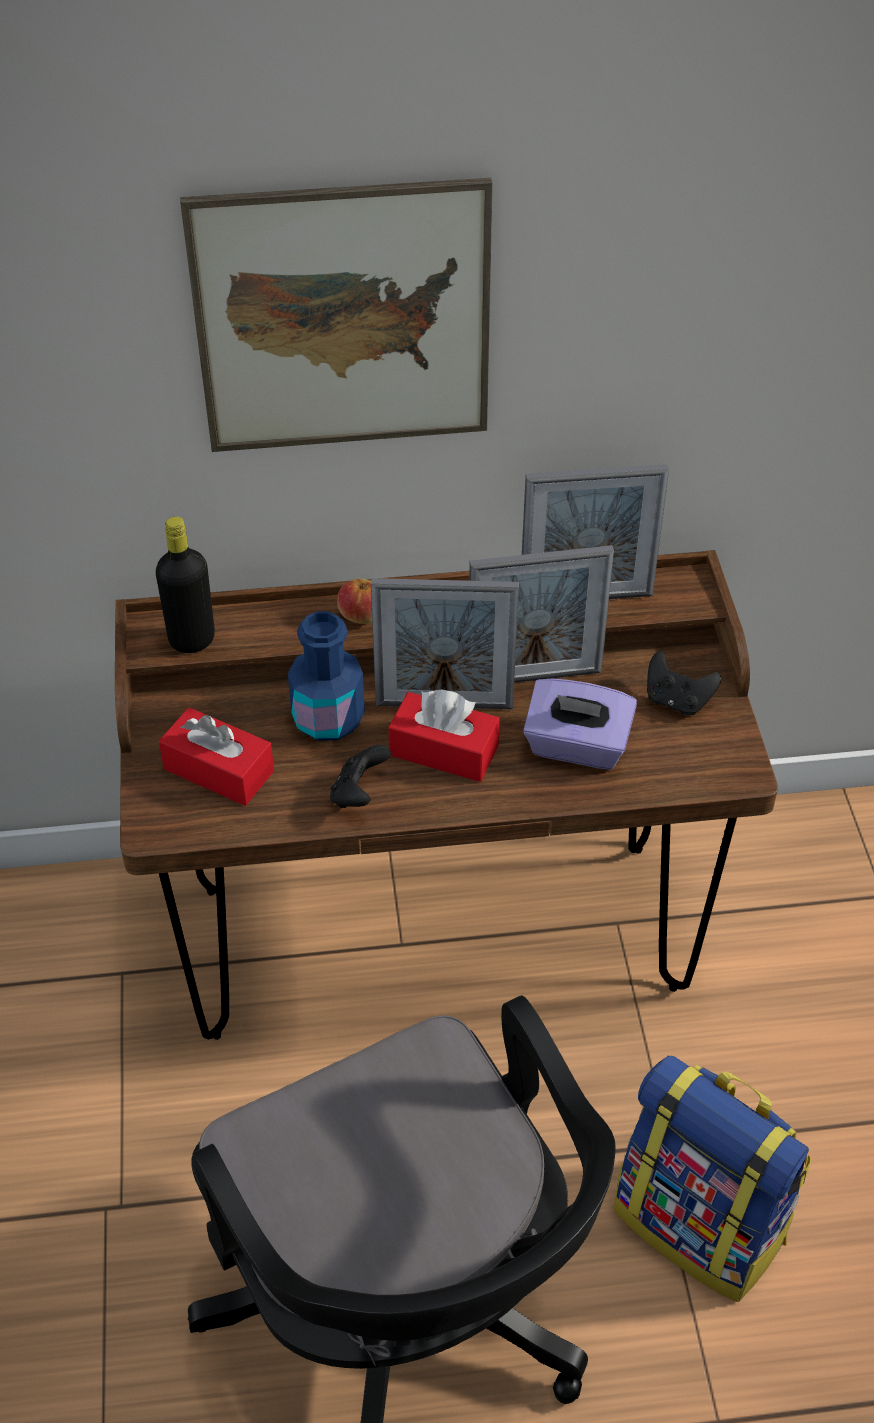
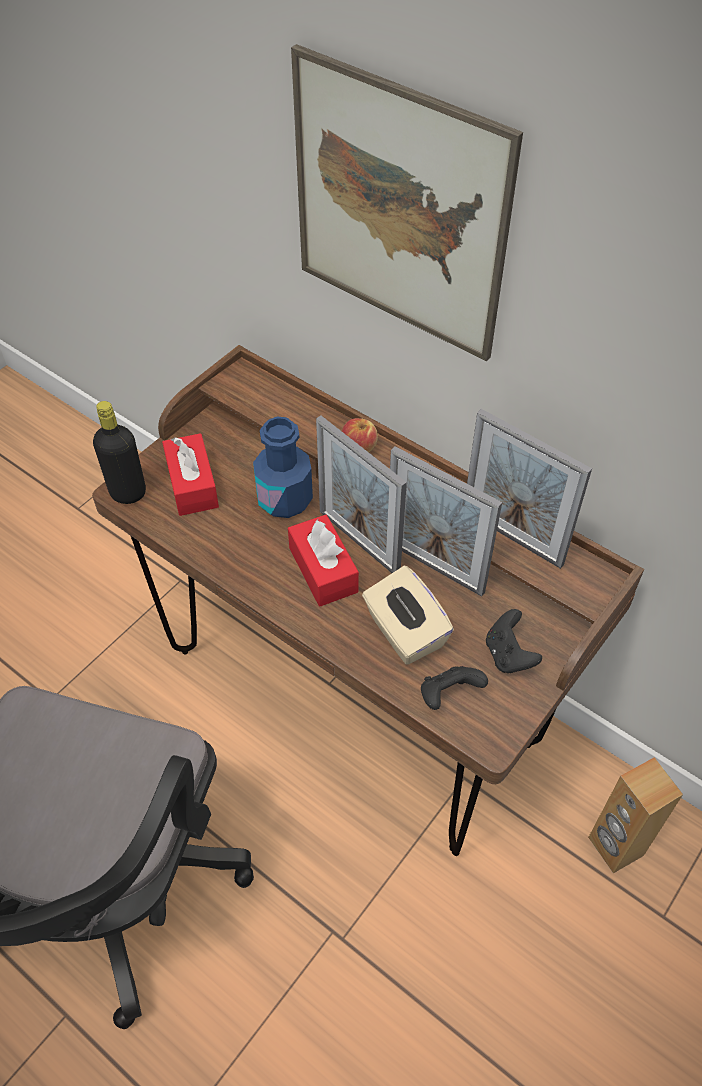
camera: 45 degrees right, 5 degrees up
(192, 639) = (250, 395): black bottle -> black bottle (128, 492)
(359, 793) = (244, 557): black game controller -> black game controller (448, 695)
(576, 747) = (404, 632): purple tissue box -> beige tissue box
(701, 1224) = (306, 1004): backpack -> none
(793, 873) = (615, 846): none -> brown speaker

